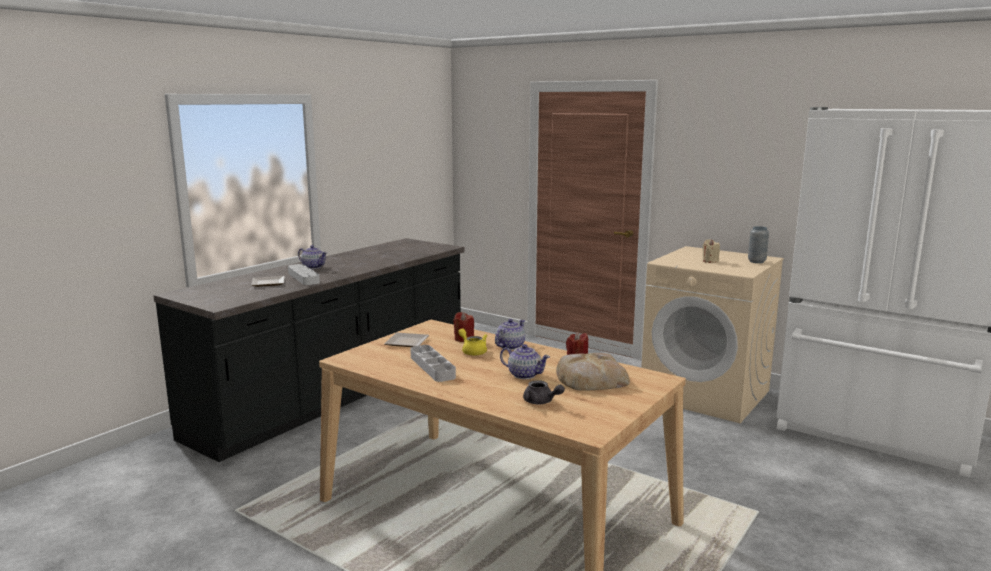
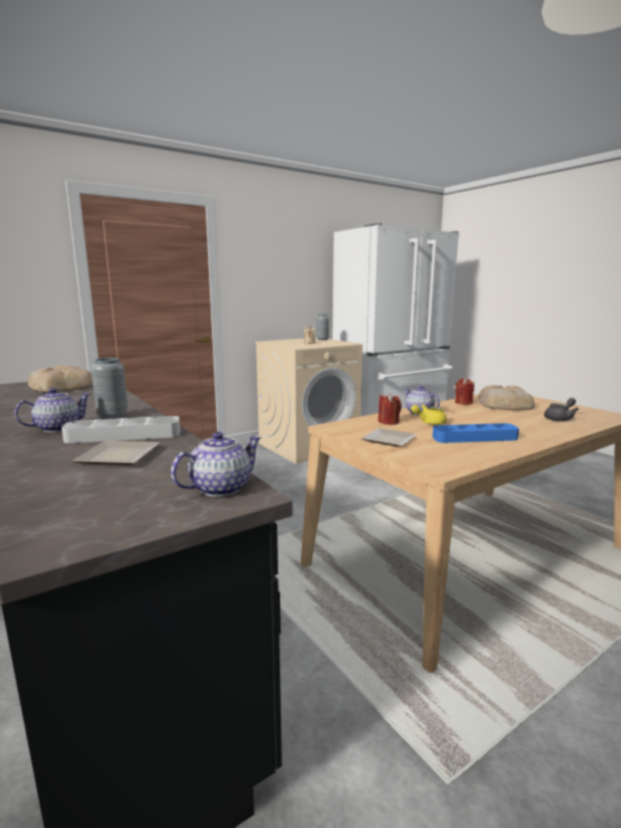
camera: 70 degrees left, 0 degrees up
(341, 269) = (113, 416): none -> grey vase
(414, 248) = (63, 386): none -> bread
(432, 367) = (474, 438): grey tray -> blue tray
(524, 375) = (496, 416): teapot -> teapot (219, 488)

